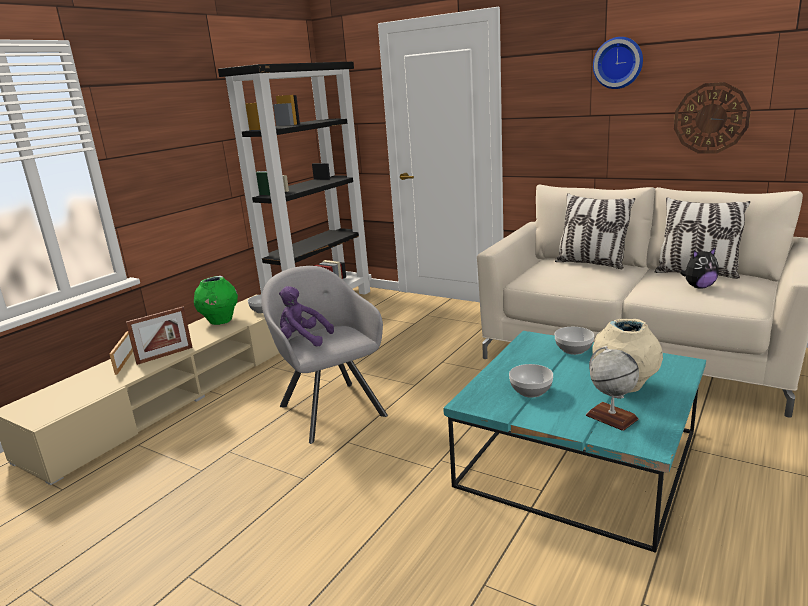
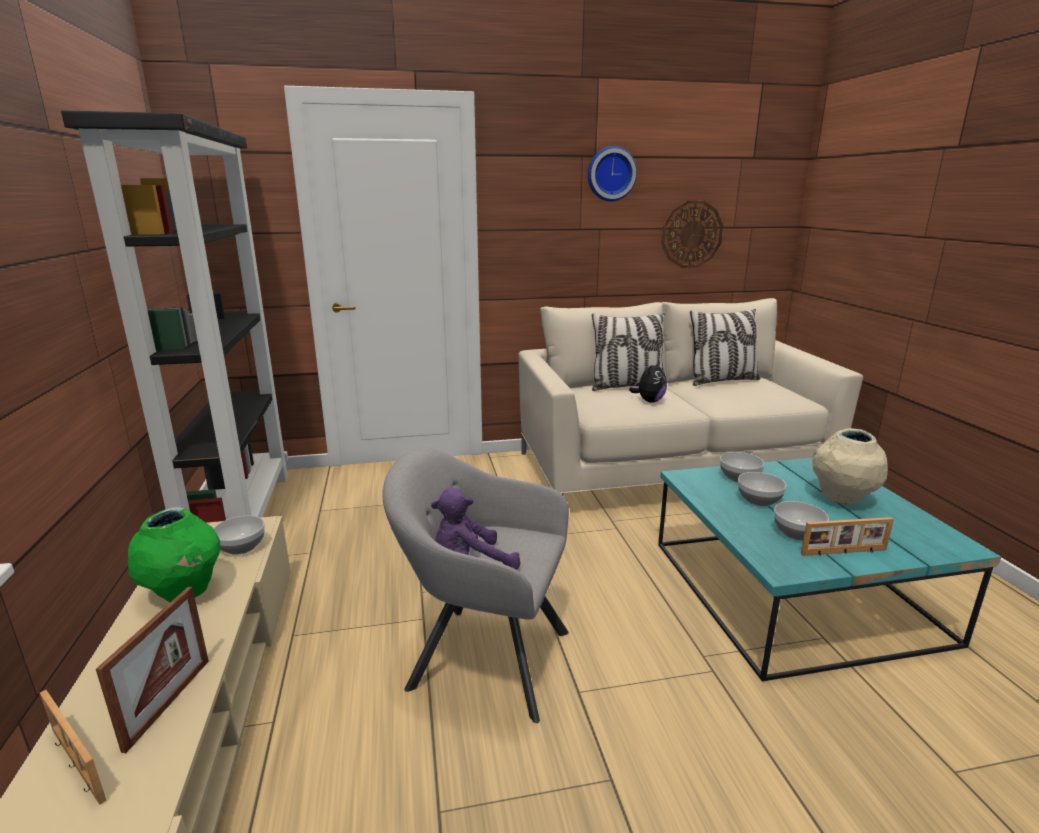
camera: 45 degrees left, 0 degrees up
(536, 412) = (844, 552): none -> picture frame
(553, 366) = (759, 500): none -> bowl
(611, 417) = (893, 532): globe -> none
(698, 287) = (750, 392): plush toy -> plush toy (649, 401)

